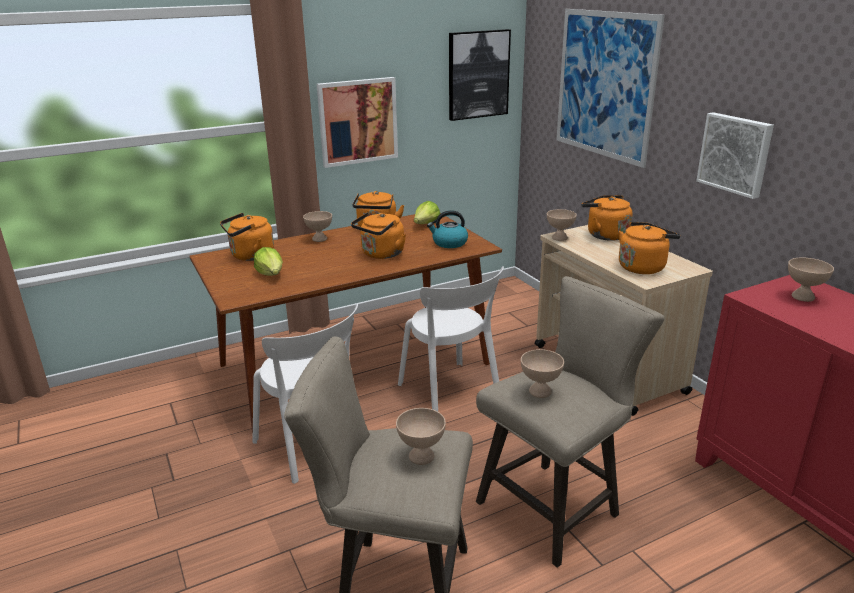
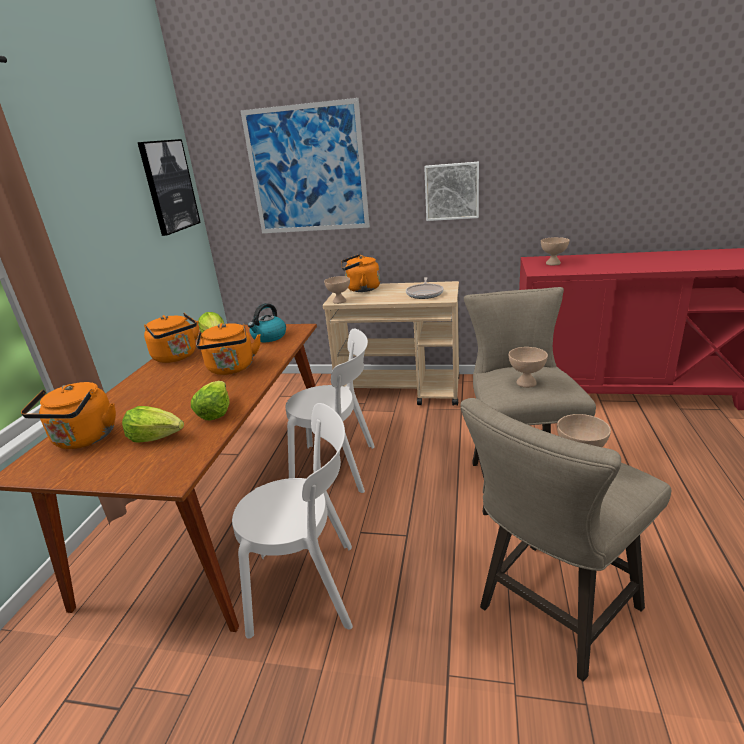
camera: 50 degrees left, 0 degrees up
(317, 277) = (215, 412): none -> lettuce
(319, 239) = (135, 389): beige bowl -> none
(358, 121) = (90, 250): picture -> none
(643, 267) = (425, 293): orange kettle -> frying pan

